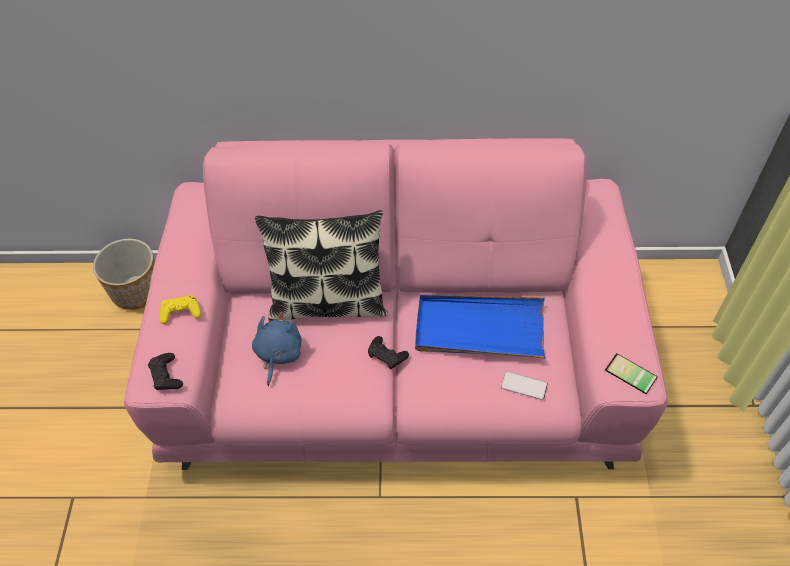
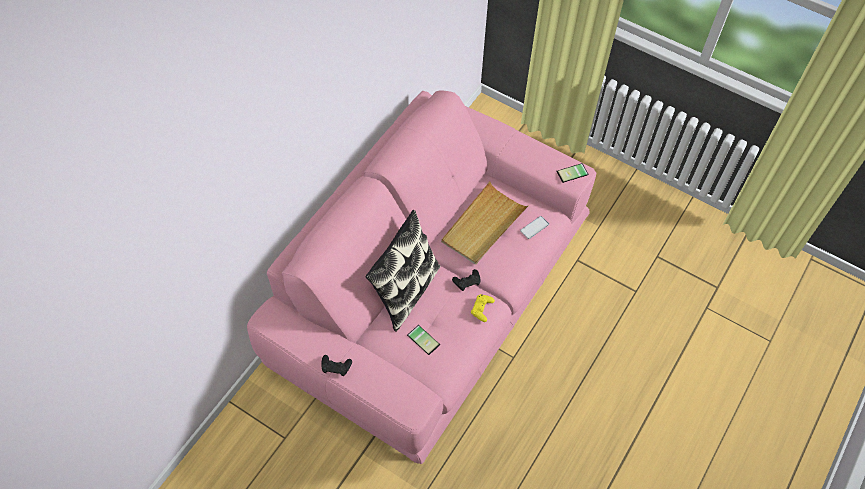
camera: 60 degrees left, 5 degrees up
(137, 290) = (245, 427): planter -> none
(166, 375) = (413, 400): black game controller -> black game controller (336, 367)
(181, 312) = (369, 371): yellow game controller -> yellow game controller (482, 309)
(278, 354) = (424, 339): blue plush toy -> phone
(479, 329) = (483, 225): blue tray -> beige tray

